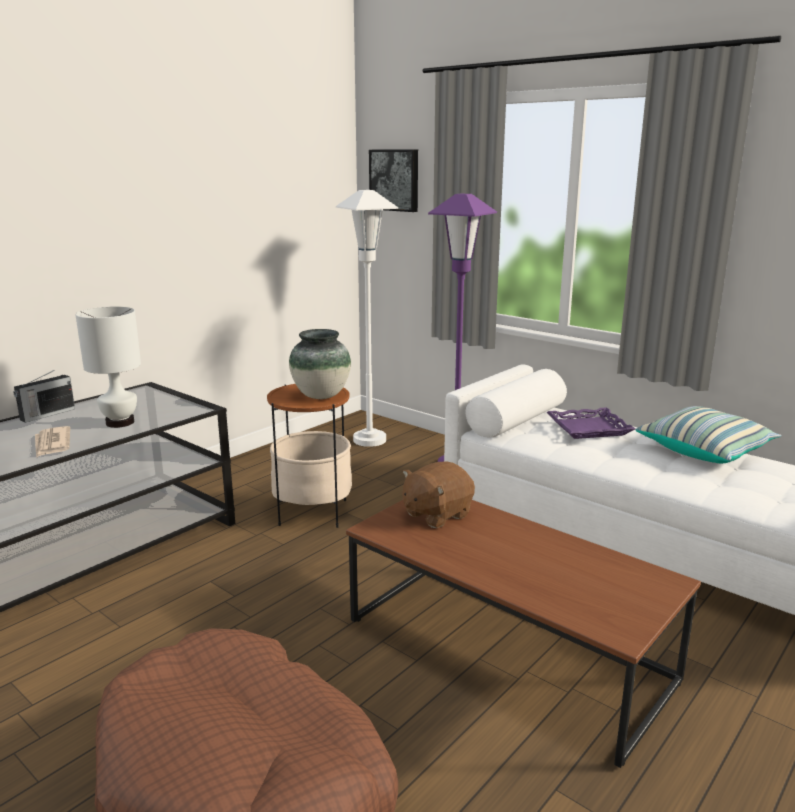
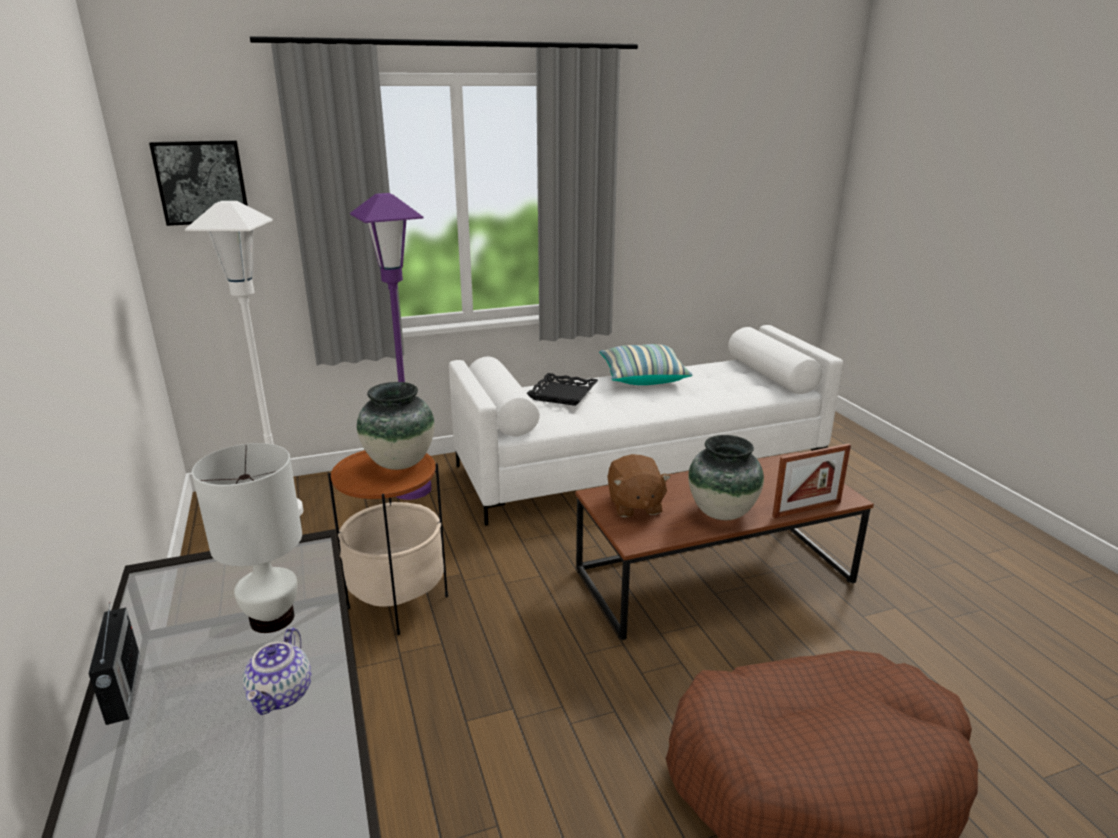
camera: 60 degrees left, 5 degrees up
(52, 444) = (282, 695): newspaper -> teapot
(476, 559) = (722, 513): none -> vase
(551, 609) = (806, 509): none -> picture frame
(589, 428) = (563, 394): purple tray -> black tray

